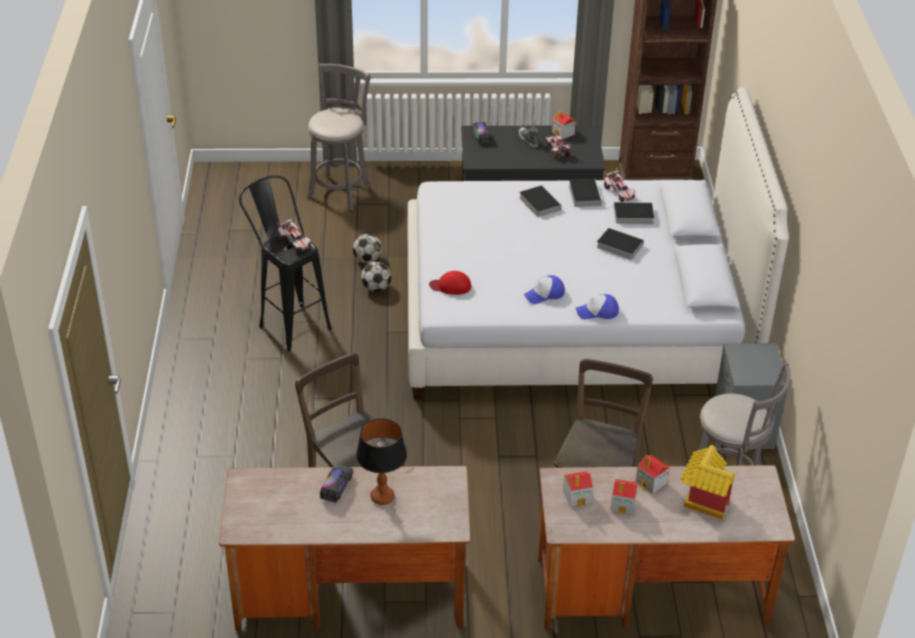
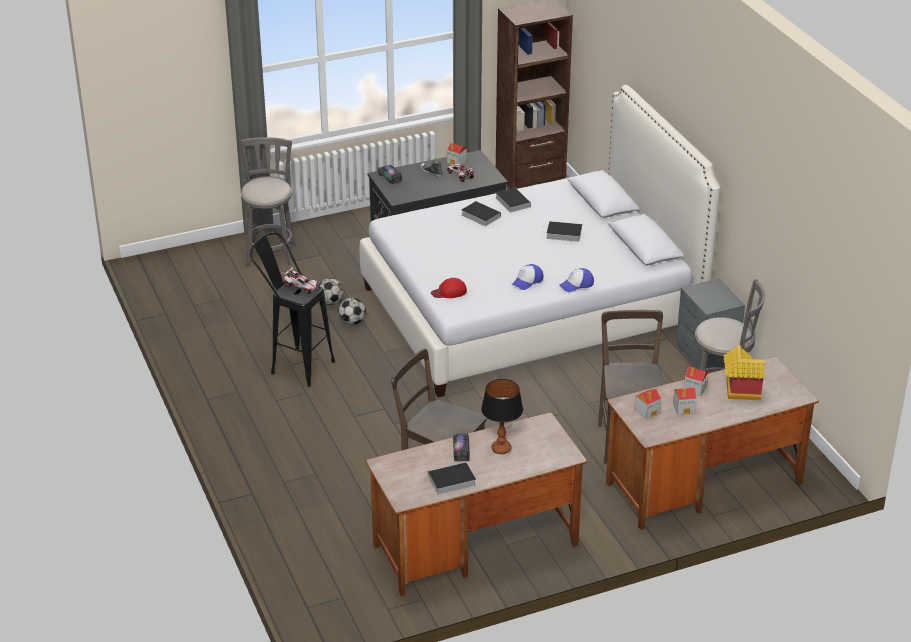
camera: 20 degrees left, 5 degrees down
(619, 193) = (538, 194): toy car -> none
(632, 216) = (559, 209): book -> book (450, 481)

